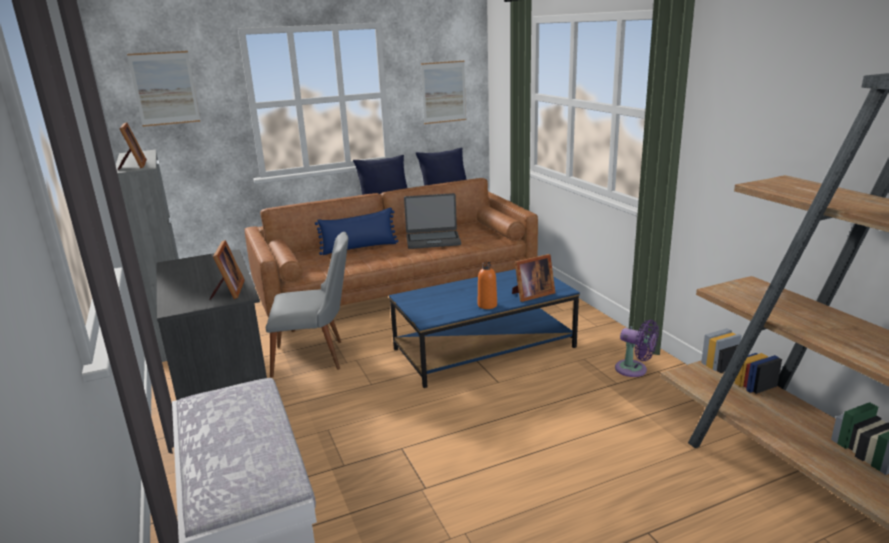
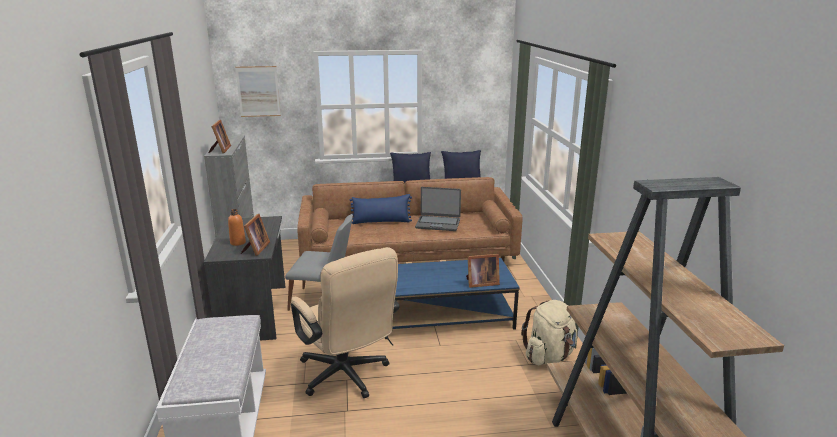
camera: 15 degrees right, 0 degrees up
(400, 445) = (347, 377): none -> beige office chair
(444, 92) = (470, 105): picture -> none
(487, 305) = (442, 286): orange bottle -> orange bottle (238, 242)
(634, 370) = (549, 356): purple fan -> beige backpack

